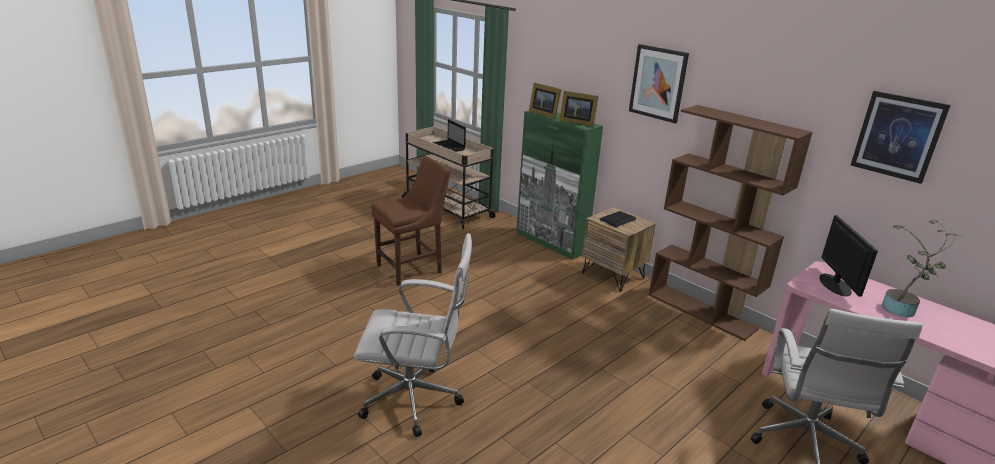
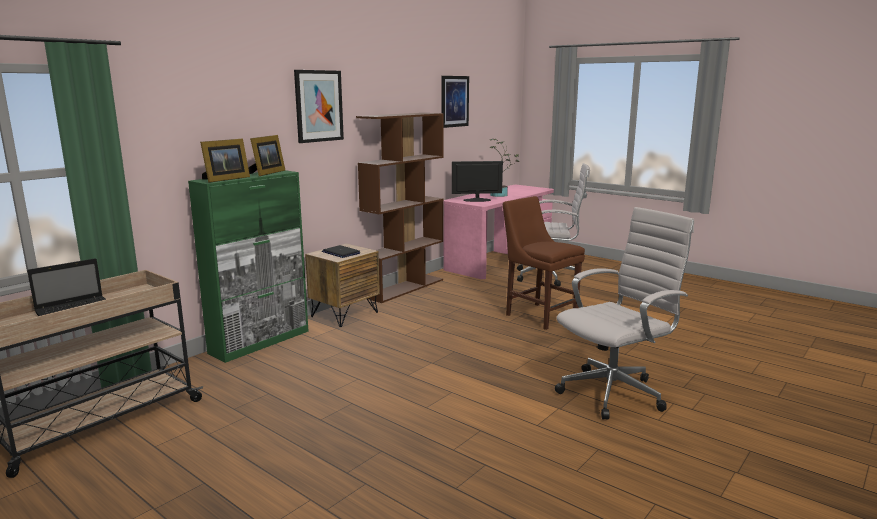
camera: 95 degrees left, 10 degrees down
(412, 268) = (336, 428): brown chair -> brown chair (538, 315)
(416, 400) = (615, 392): white office chair -> white office chair turned 60 degrees clockwise

